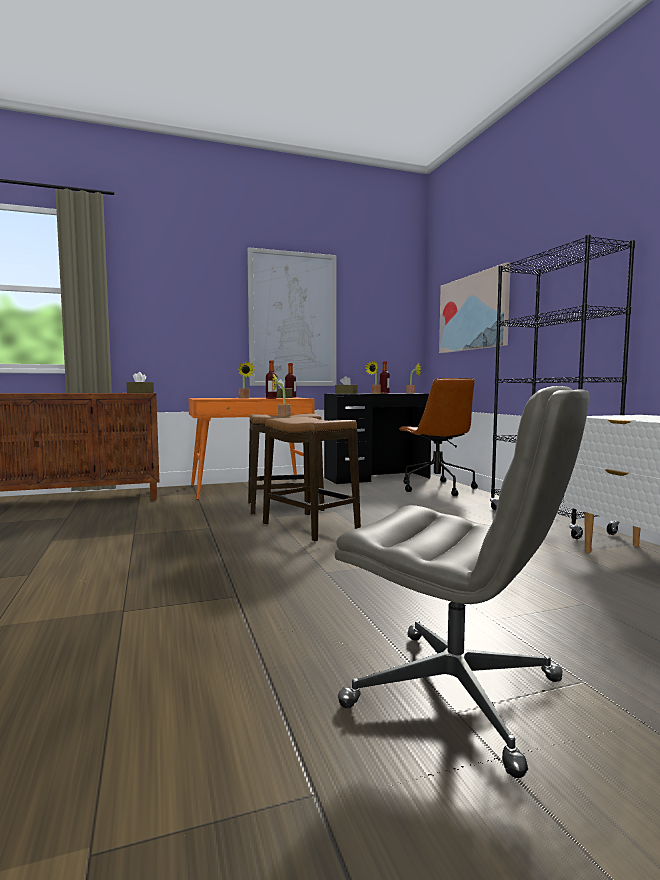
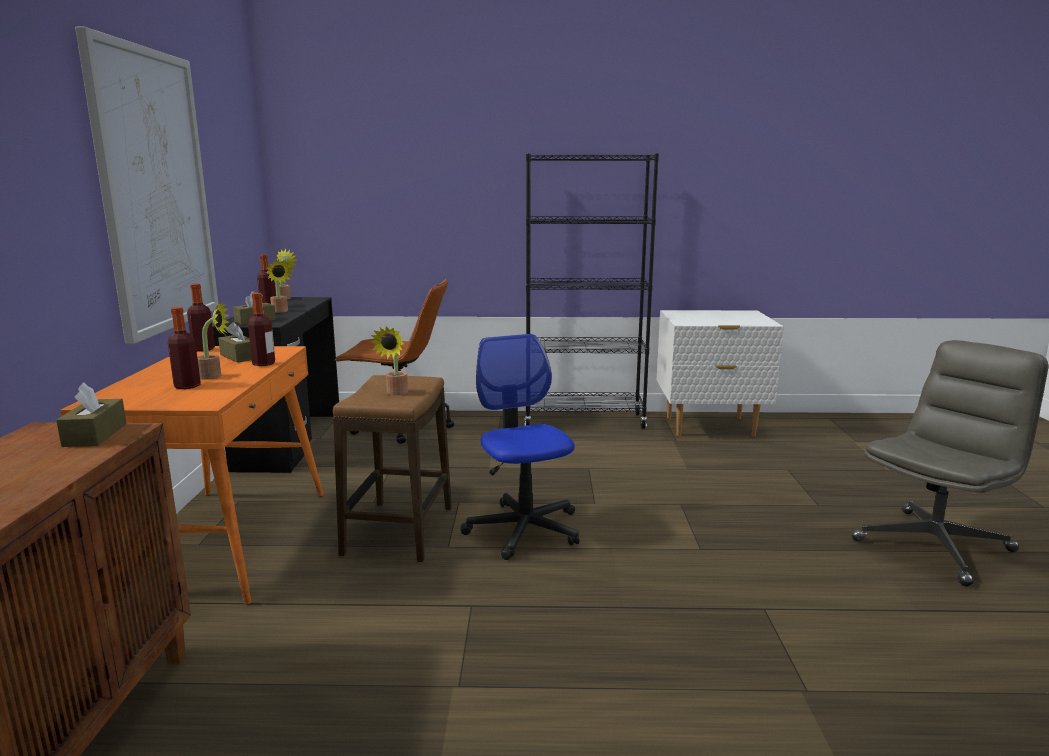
camera: 70 degrees left, 10 degrees up
(226, 398) = (187, 386): none -> bottle
(311, 527) = (524, 529): stool -> office chair
(473, 312) = (398, 185): picture -> none

